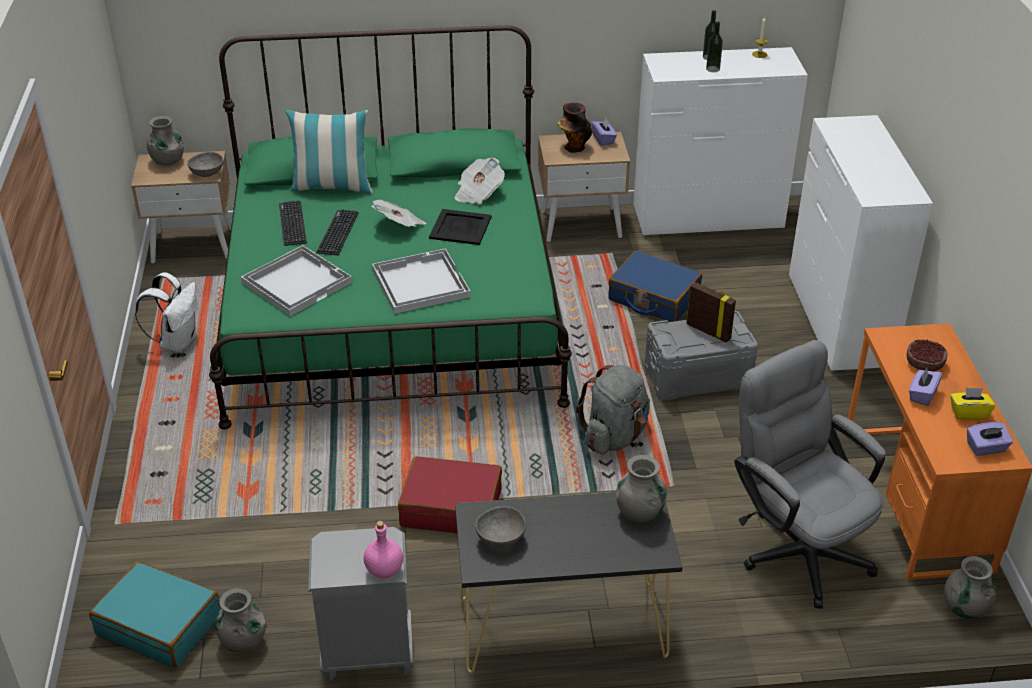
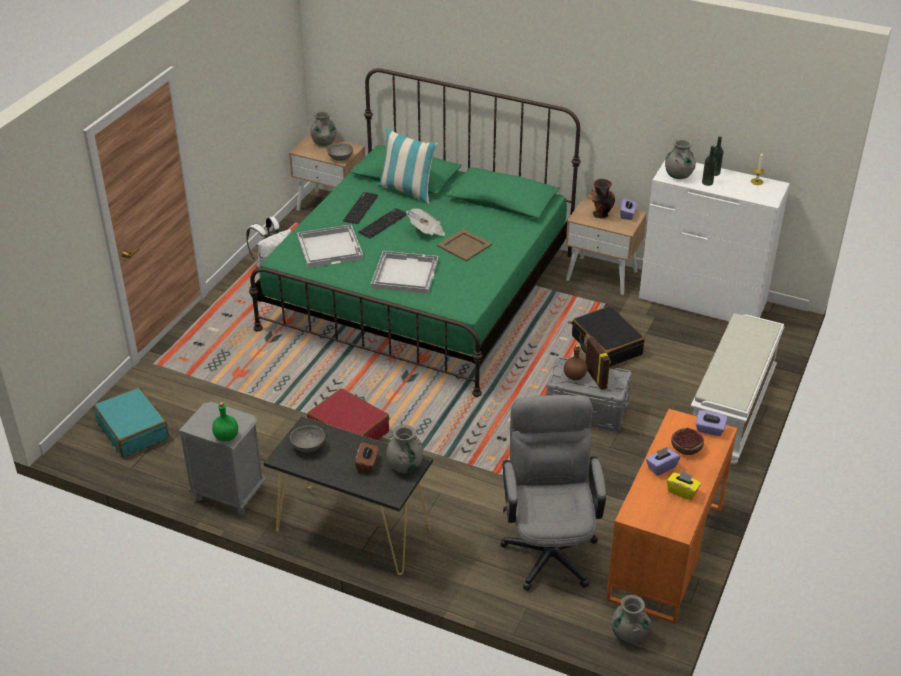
camera: 30 degrees right, 0 degrees up
(243, 640) = (169, 458): grey vase -> grey vase (678, 175)
(384, 569) = (226, 436): pink bottle -> green bottle
(461, 228) = (464, 246): black tray -> beige tray
(478, 193) = (498, 225): newspaper -> none
(593, 528) = (367, 464): none -> brown tissue box
(614, 436) = (492, 428): grey backpack -> none
(653, 298) = (606, 345): blue suitcase -> black suitcase
(684, 338) = (574, 376): none -> brown bottle
(839, 321) = (731, 411): white dresser -> white bench
(986, 448) = (669, 518): purple tissue box -> purple tissue box (709, 430)

